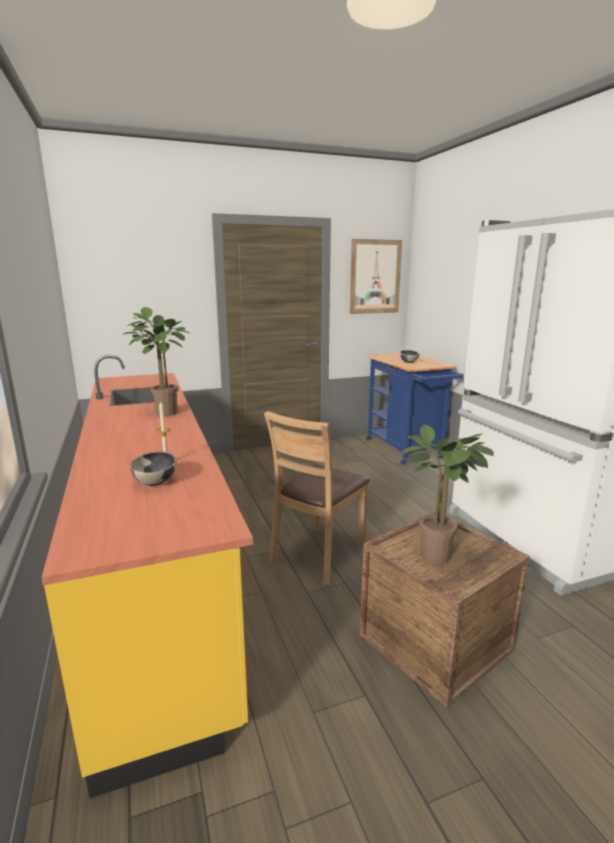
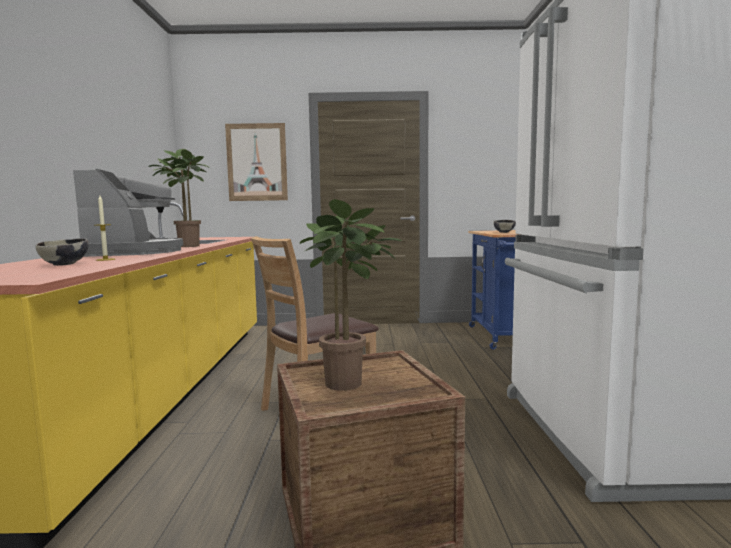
camera: 20 degrees right, 10 degrees down
(147, 437) = (134, 252): none -> coffee machine
(375, 277) = (480, 149): picture -> picture (257, 162)

